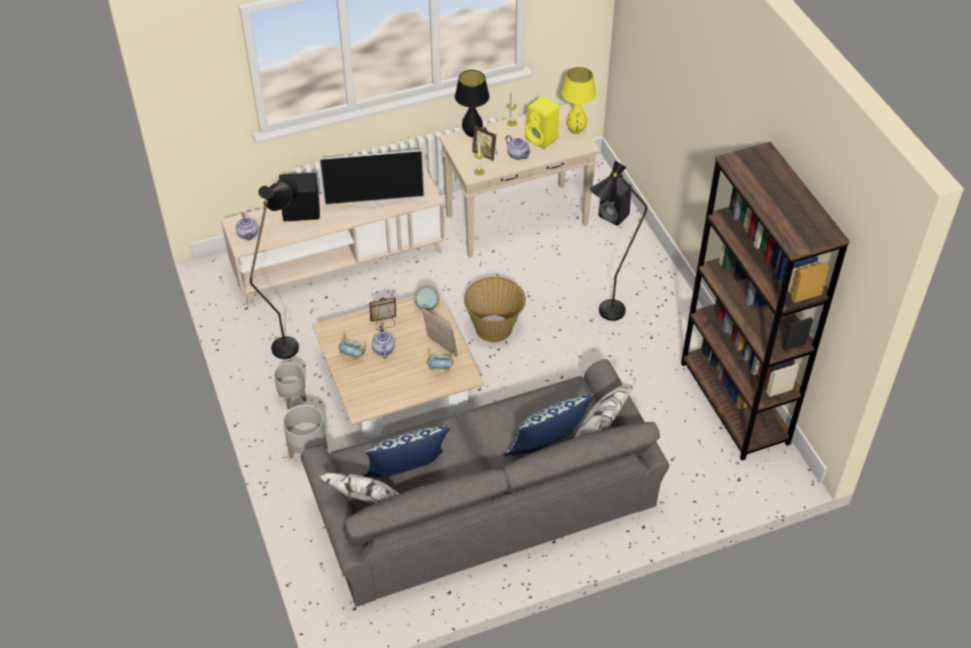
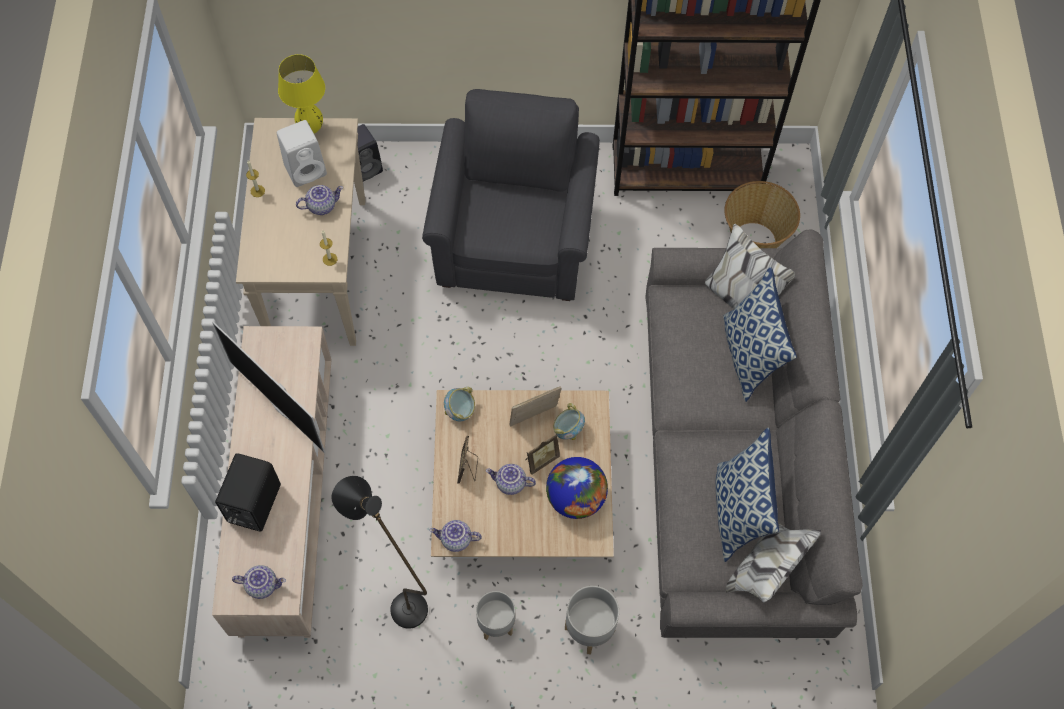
camera: 70 degrees left, 15 degrees up
(328, 333) = (456, 540): none -> teapot
(353, 356) = (506, 522): bowl -> none
(375, 203) = (283, 407): television -> television turned 120 degrees clockwise
(387, 389) = (575, 498): none -> globe
(472, 134) = (254, 242): black table lamp -> none
(485, 154) = (300, 240): picture frame -> picture frame (540, 460)
(494, 328) = (482, 358): basket -> basket (753, 240)
(542, 139) = (306, 169): yellow speaker -> white speaker
(605, 316) = (515, 239): black floor lamp -> grey armchair

